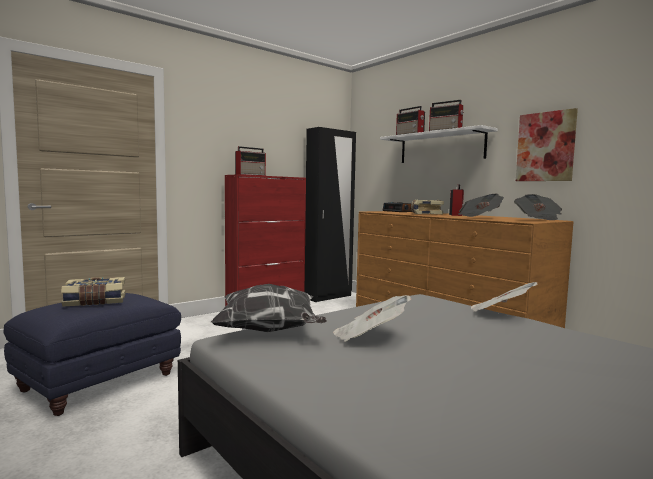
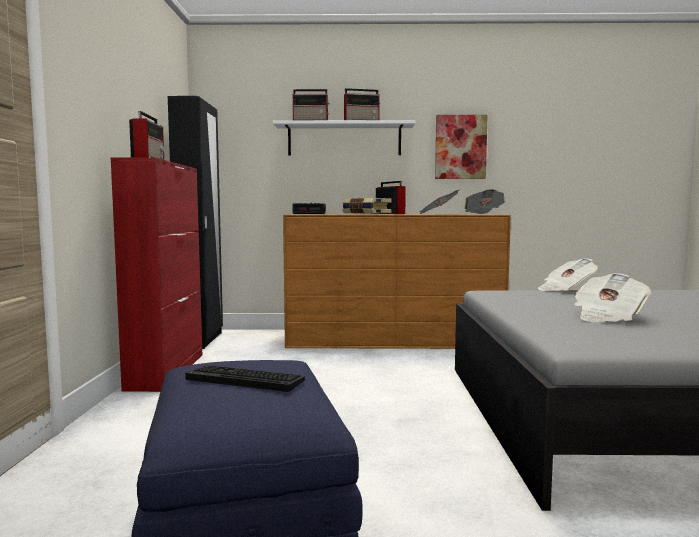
camera: 50 degrees left, 0 degrees up
(95, 302) = (245, 379): book -> keyboard
(270, 332) = (562, 333): pillow -> none

